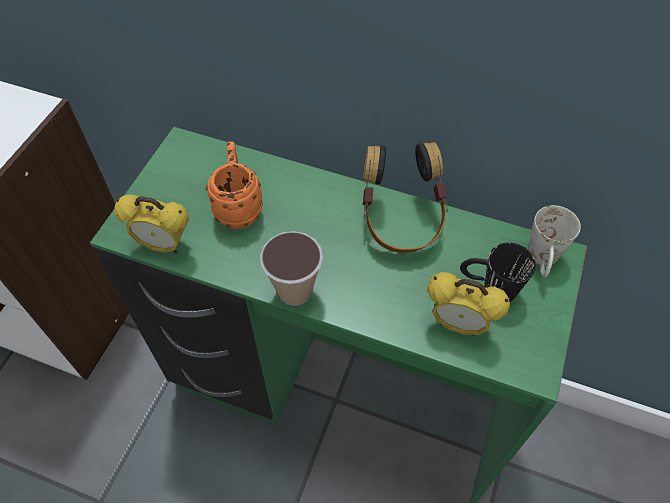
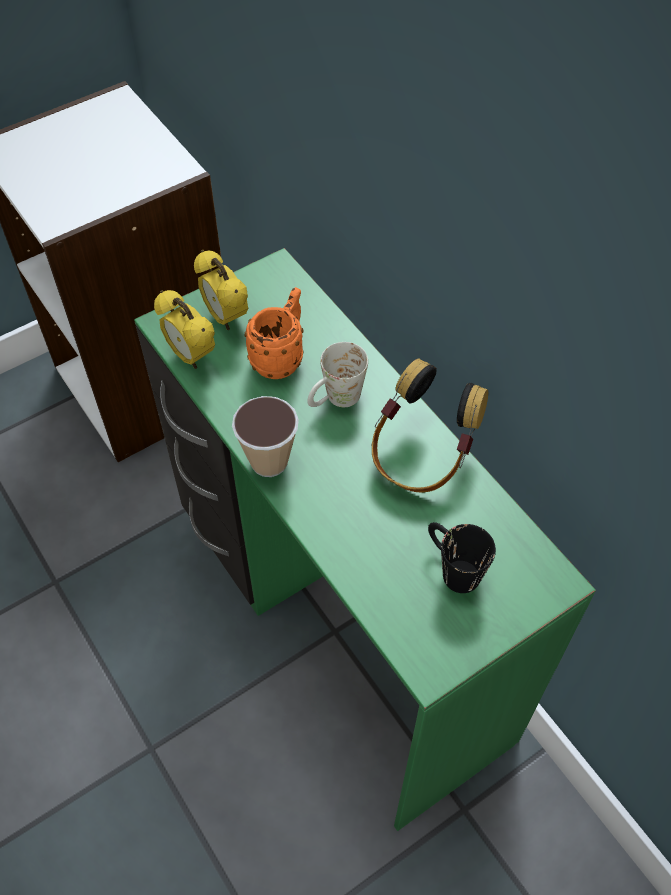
camera: 35 degrees right, 0 degrees up
(458, 324) = (391, 582): alarm clock -> alarm clock (225, 317)
(542, 262) = (531, 577): white mug -> white mug (335, 400)

